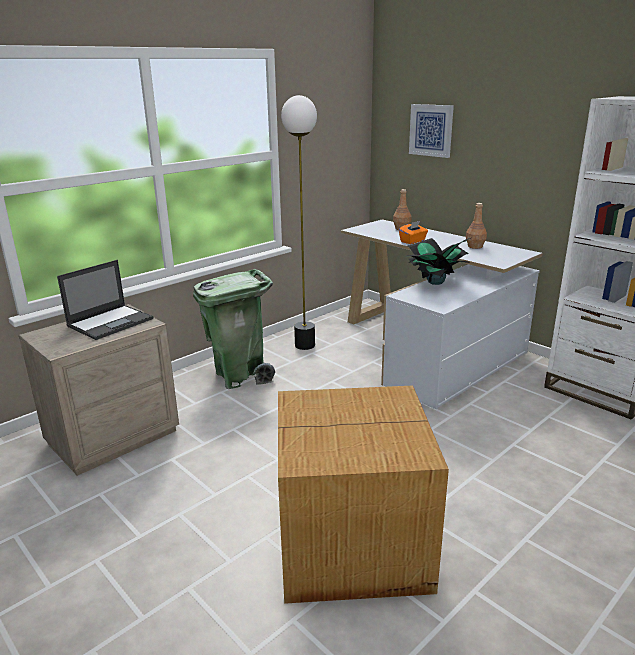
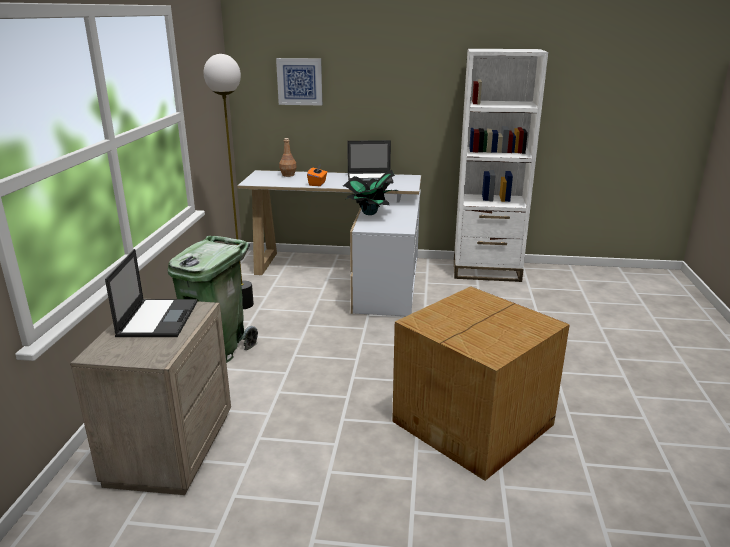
camera: 40 degrees left, 0 degrees up
(475, 246) = (370, 179): brown bottle -> laptop

